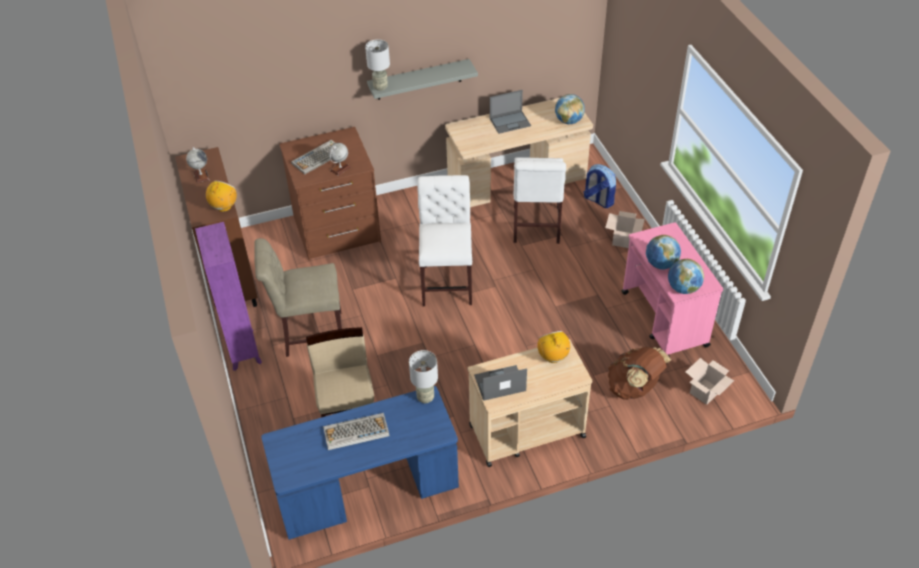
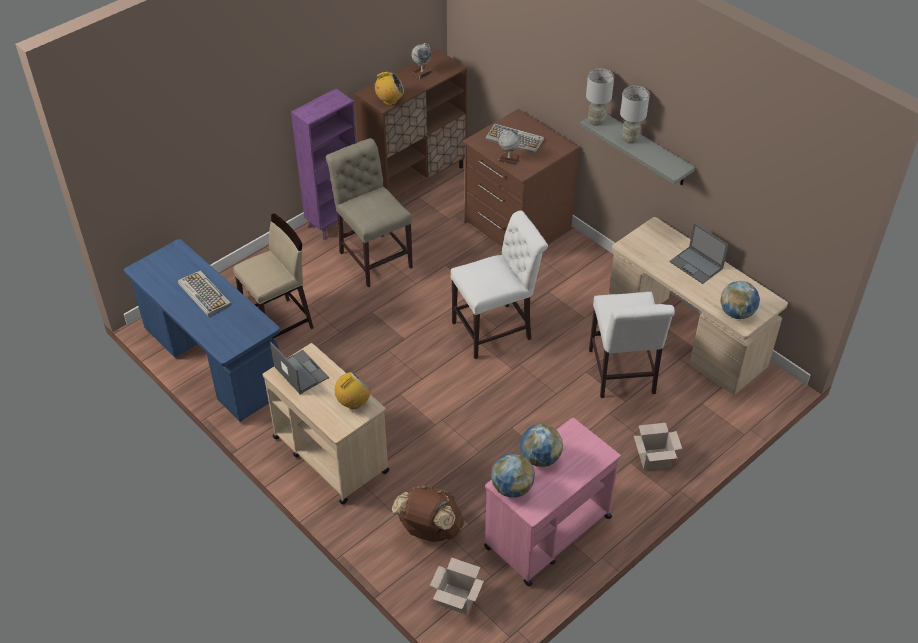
camera: 65 degrees right, 0 degrees up
(426, 397) = (262, 326): grey table lamp -> grey table lamp (630, 139)
(536, 227) = (622, 375): white chair -> white chair turned 75 degrees counterclockwise
(598, 200) = (705, 418): backpack -> none

